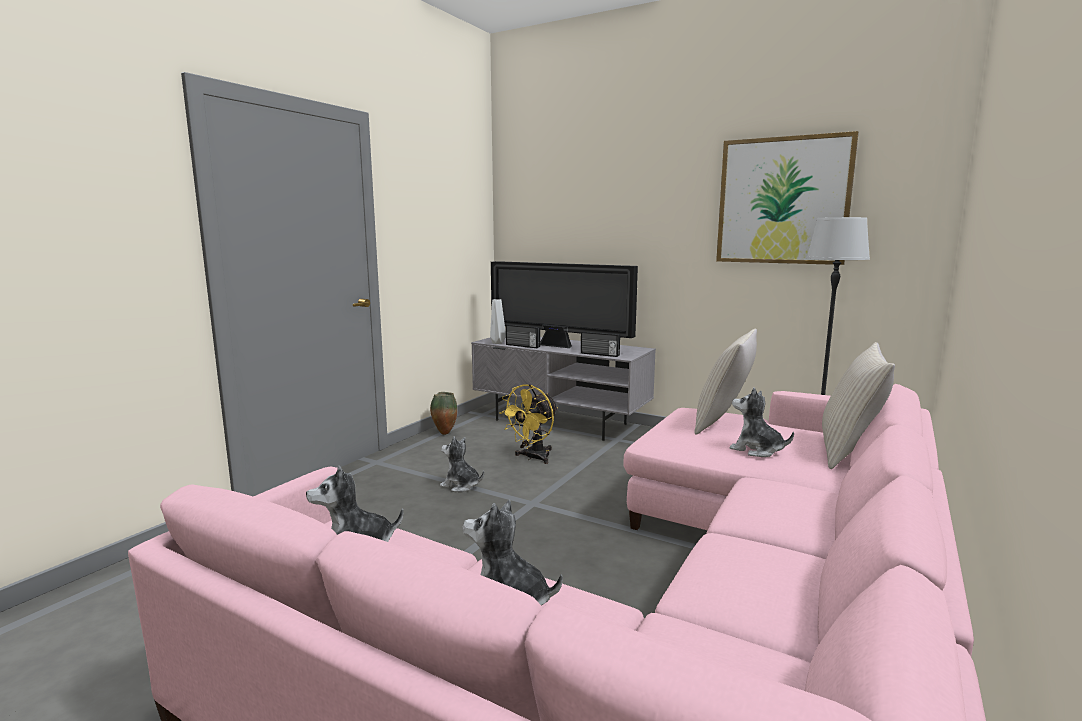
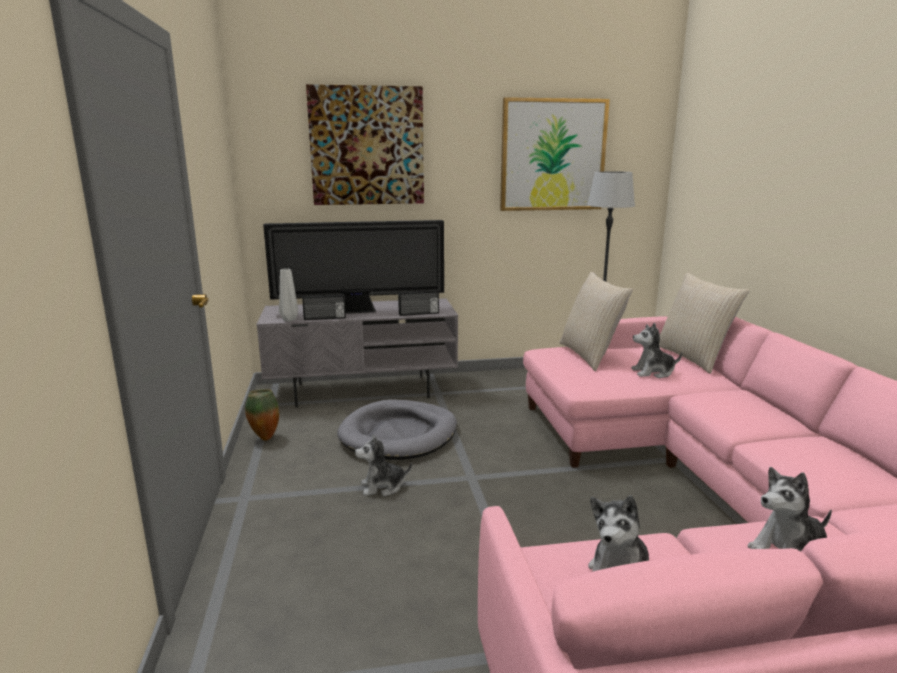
camera: 40 degrees left, 5 degrees up
(533, 458) = (399, 434): yellow fan -> grey dog bed
(592, 196) = (367, 146): none -> picture

